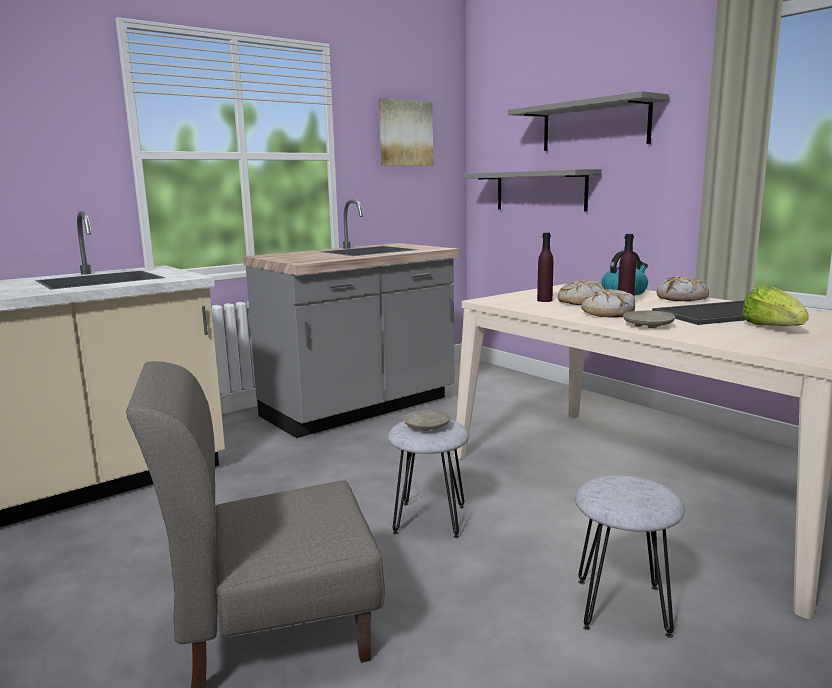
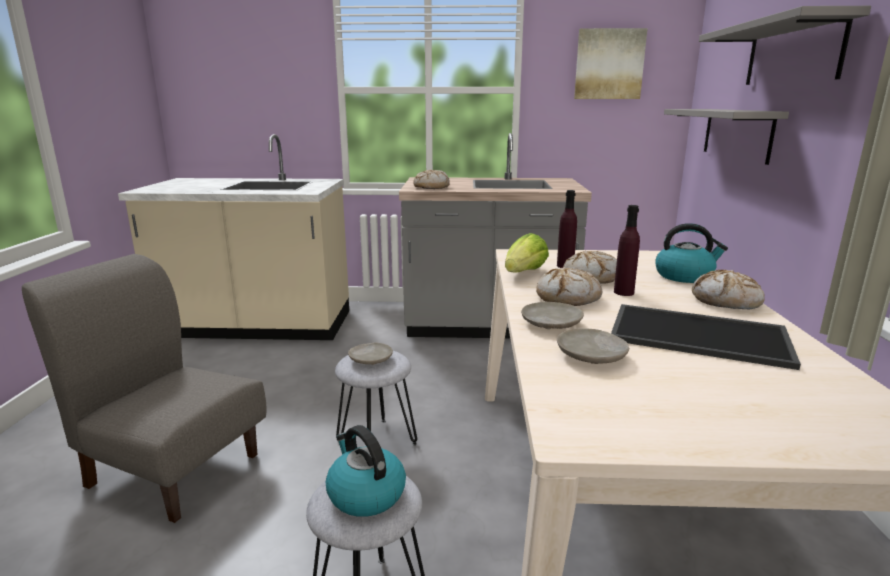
camera: 40 degrees right, 5 degrees up
(310, 259) = (431, 187): none -> bread
(630, 491) = (365, 494): none -> kettle
(715, 332) = (592, 356): none -> beige plate
(772, 328) = (685, 376): lettuce -> lettuce (524, 273)

